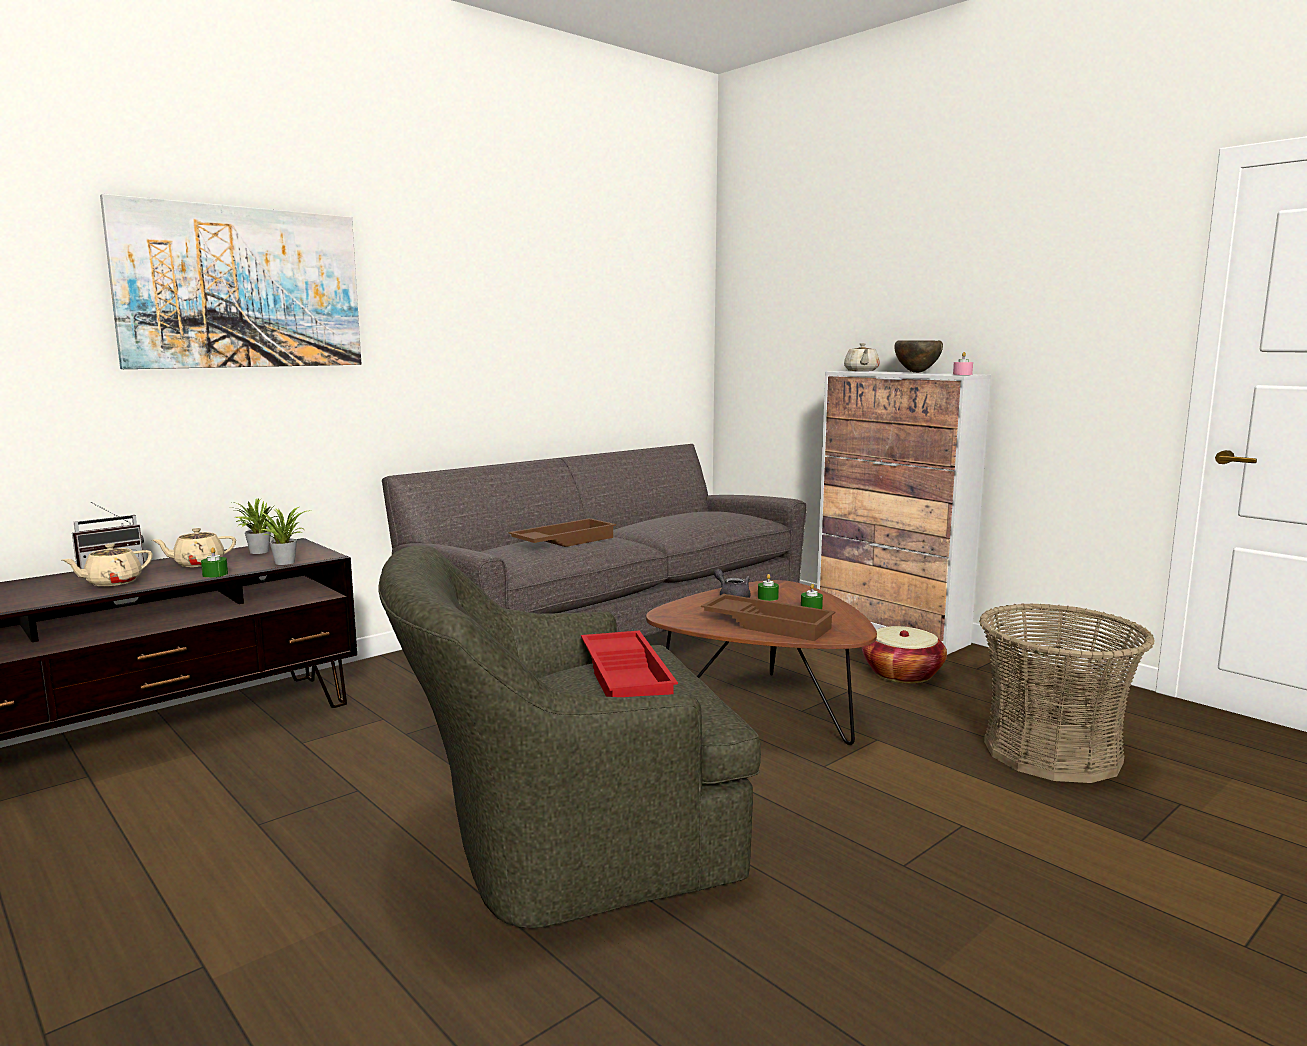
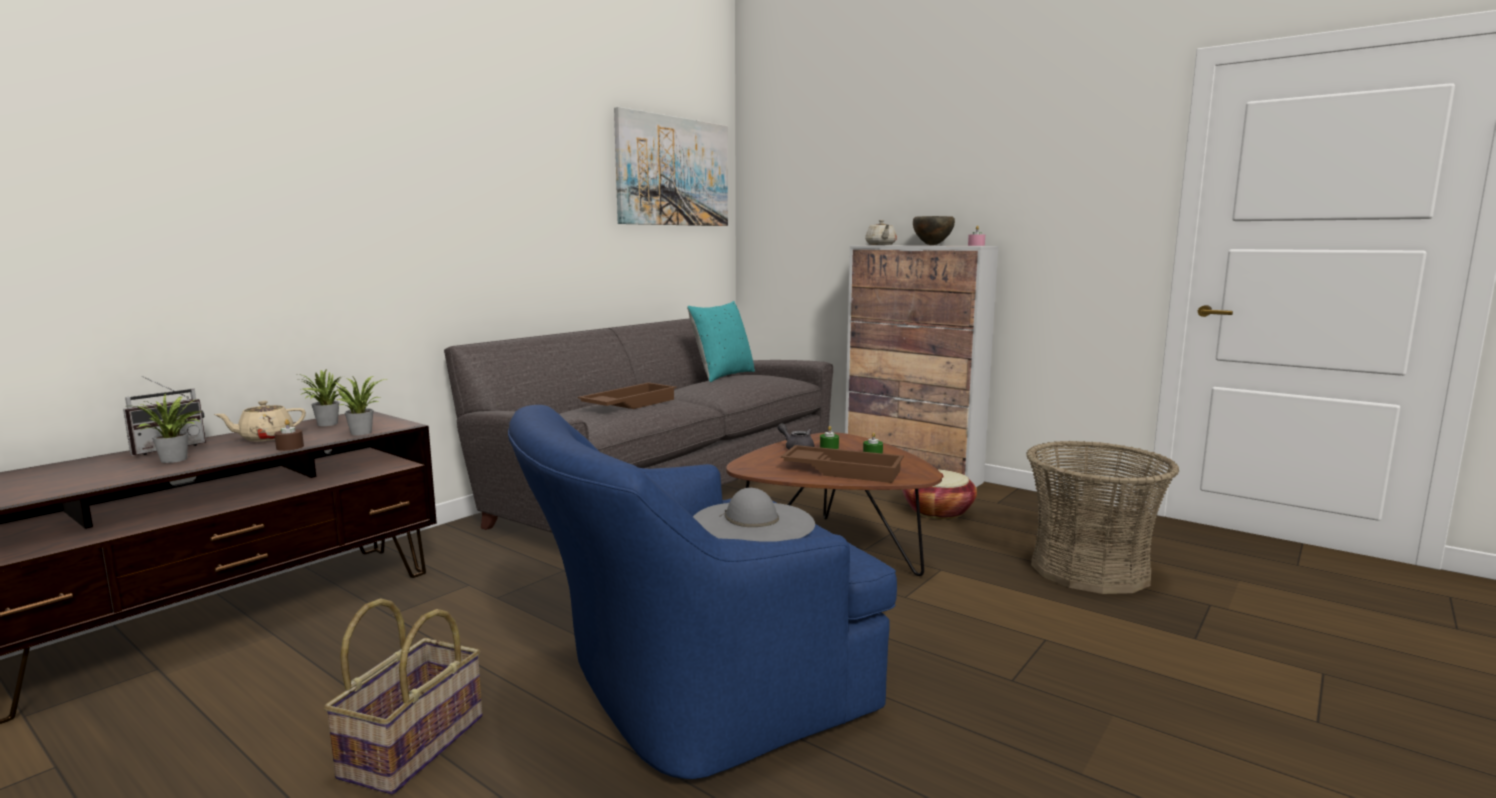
camera: 10 degrees left, 0 degrees up
(112, 582) = (175, 460): beige teapot -> potted plant
(215, 574) = (290, 447): green candle -> brown candle
(241, 288) = (299, 154): picture -> picture (673, 171)
(284, 868) = (412, 745): none -> basket
(562, 843) = (692, 691): green armchair -> blue armchair
(628, 677) = (752, 524): red tray -> grey hat
(682, 511) = (722, 375): none -> turquoise pillow

